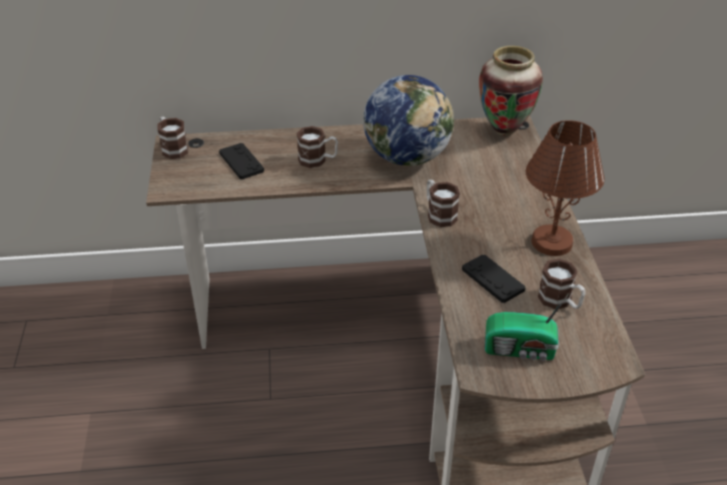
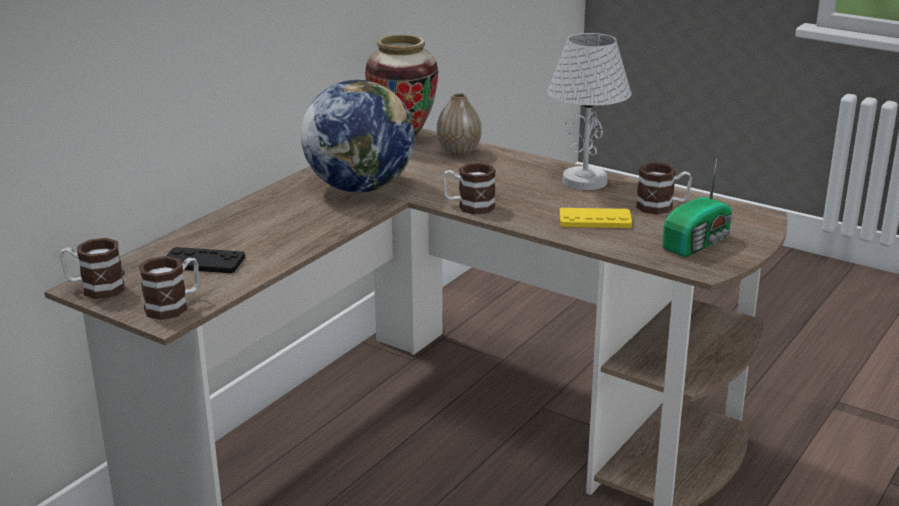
camera: 50 degrees left, 15 degrees down
(318, 160) = (281, 225): mug -> mug (174, 305)
(492, 279) = (595, 220): black game controller -> yellow game controller
(518, 163) = (459, 152): none -> vase
(551, 241) = (584, 181): brown table lamp -> white table lamp

